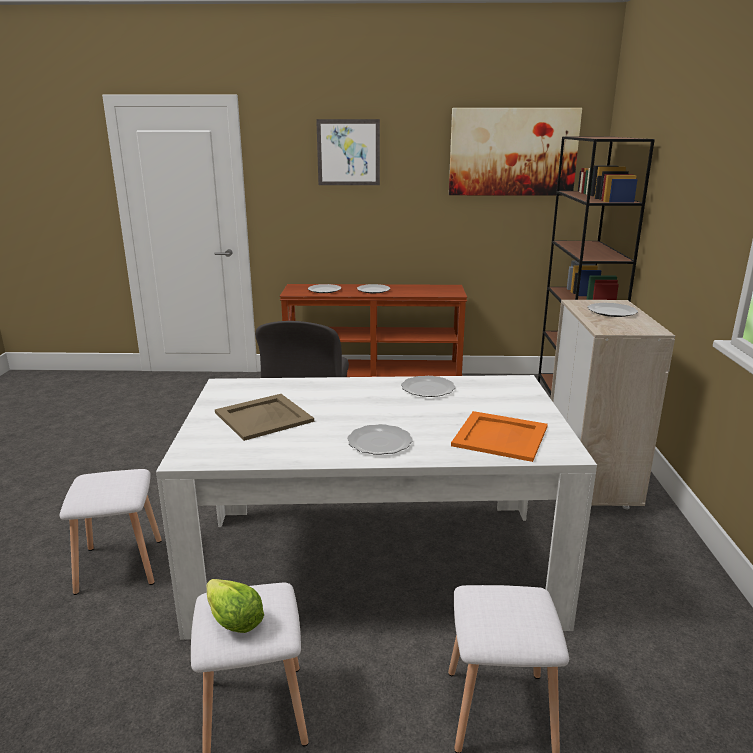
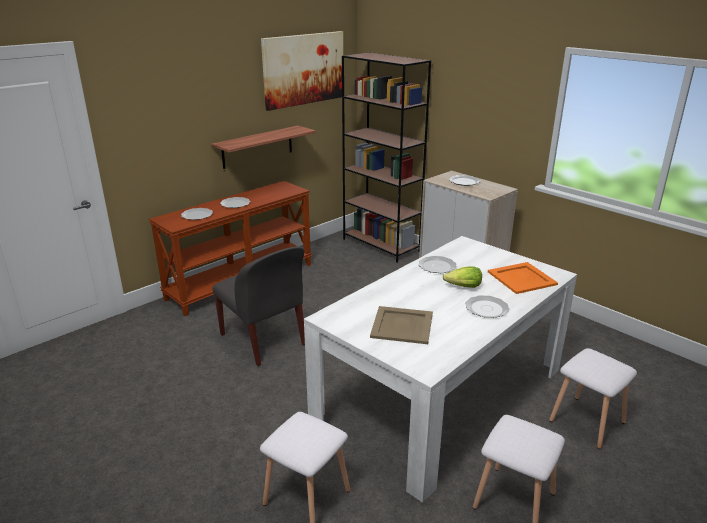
camera: 45 degrees left, 5 degrees up
(233, 620) = (528, 445): lettuce -> lettuce (463, 287)
(348, 152) = (185, 86): picture -> none
(432, 236) = (257, 147): none -> shelf

